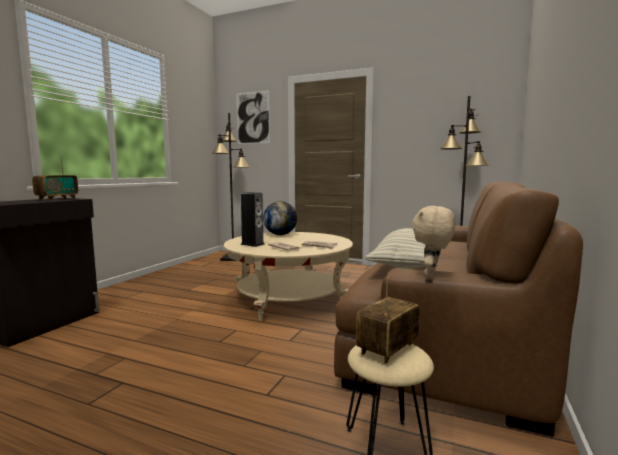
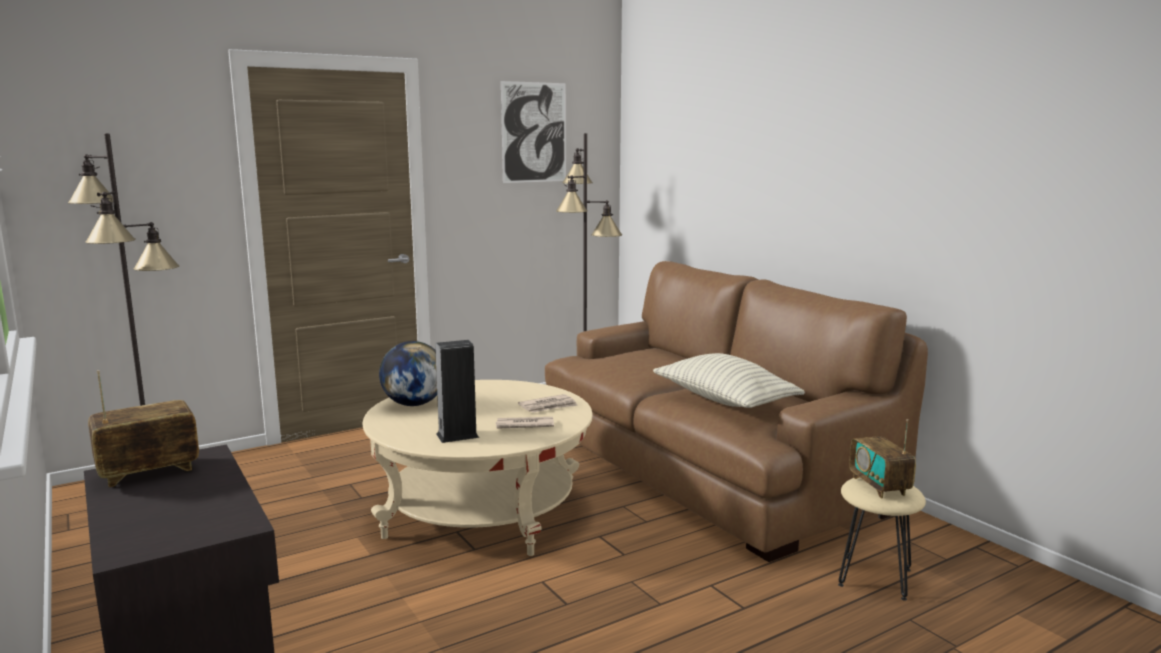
camera: 55 degrees left, 5 degrees up
(57, 199) = (148, 472): radio -> radio turned 90 degrees counterclockwise
(253, 118) = (132, 137): picture -> picture (534, 132)
(431, 274) = (832, 404): beige plush toy -> none

